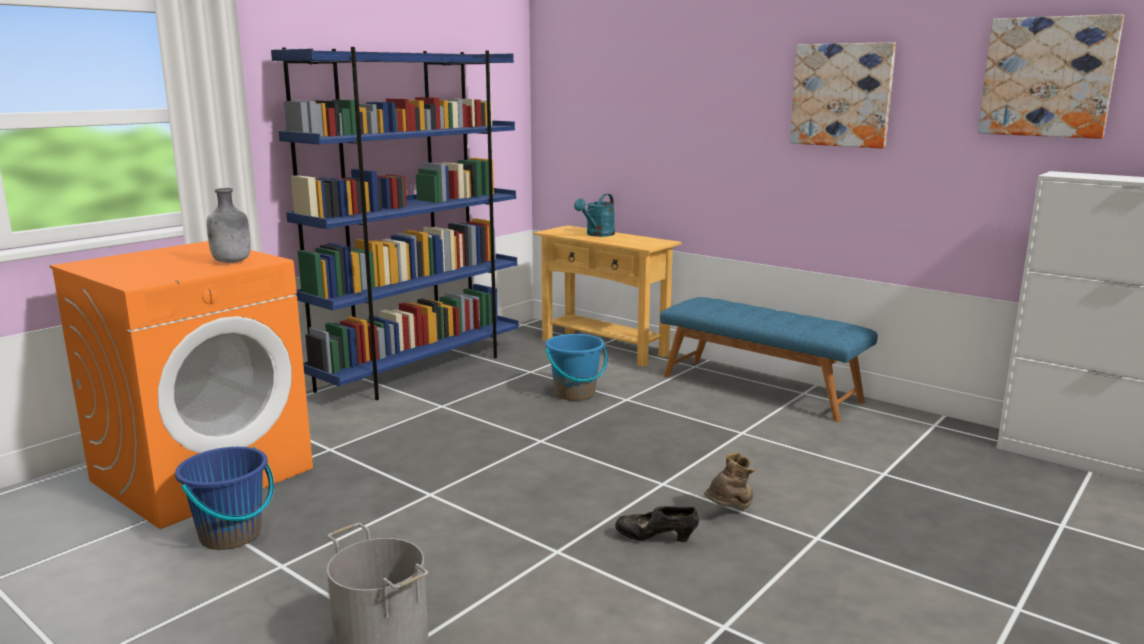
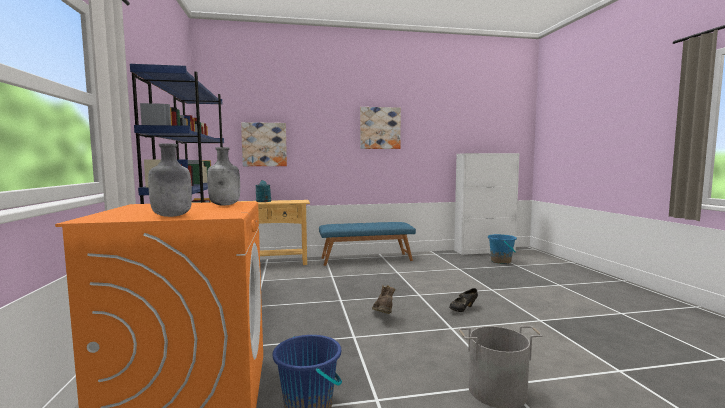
camera: 50 degrees left, 10 degrees down
(118, 273) = (172, 216): none -> grey bottle
(575, 394) = (306, 281): blue bucket -> blue bucket (501, 261)
(731, 511) = (456, 293): brown boot -> brown boot (383, 317)
(1047, 77) = (451, 121): picture -> picture (264, 144)

